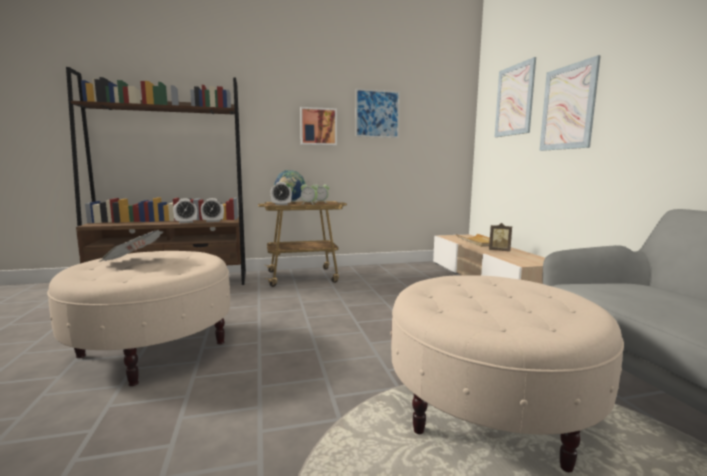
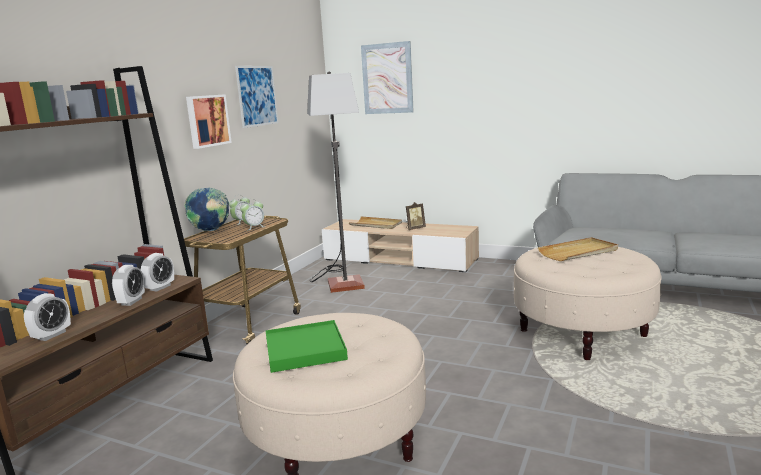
camera: 50 degrees left, 5 degrees up
(133, 261) = (305, 349): newspaper -> green tray
(281, 204) = (227, 237): alarm clock -> alarm clock (52, 335)
(407, 276) = (340, 281): none -> floor lamp
(516, 292) = (578, 252): none -> beige tray
(568, 107) = (455, 93): picture -> none

